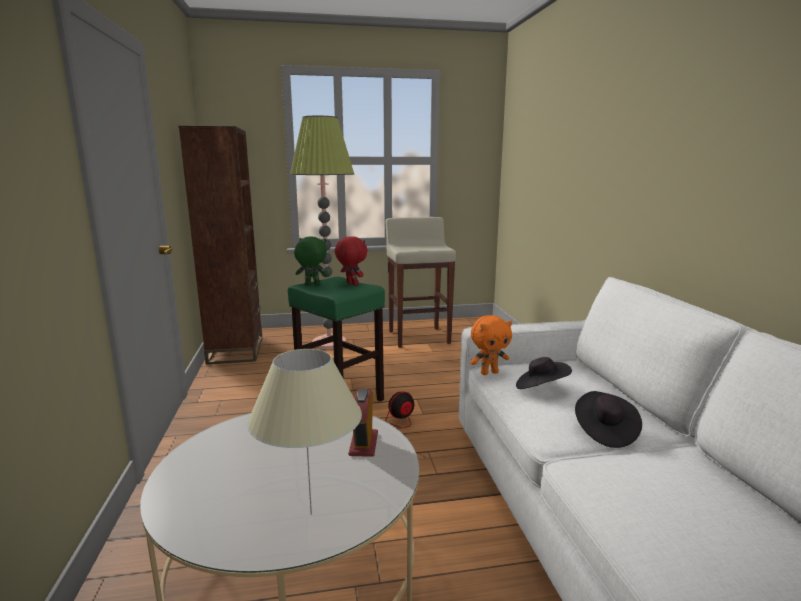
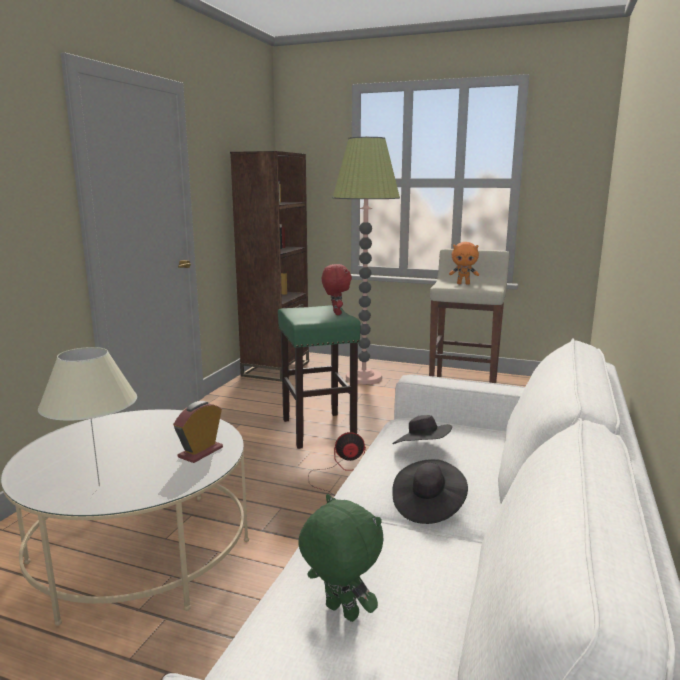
camera: 30 degrees right, 0 degrees up
(312, 285) = (298, 310): green plush toy -> green plush toy (340, 613)
(489, 373) = (400, 425): orange plush toy -> orange plush toy (463, 284)

